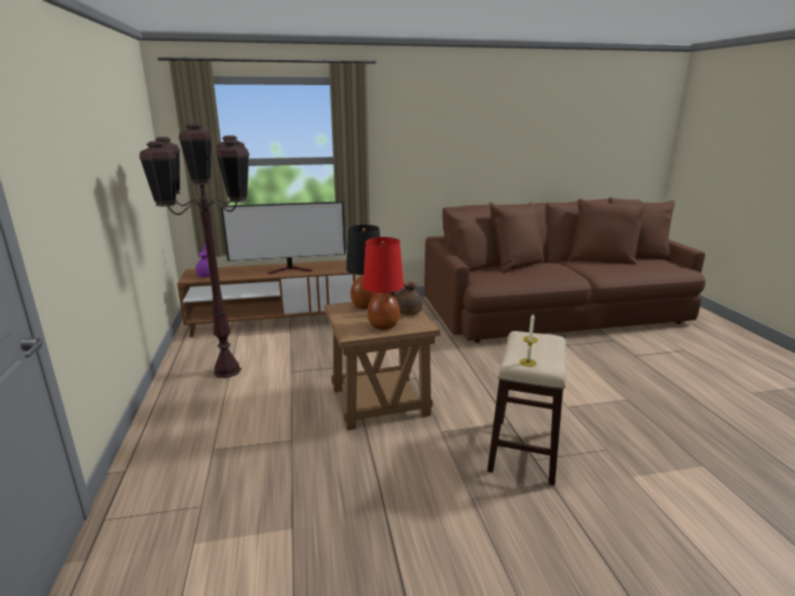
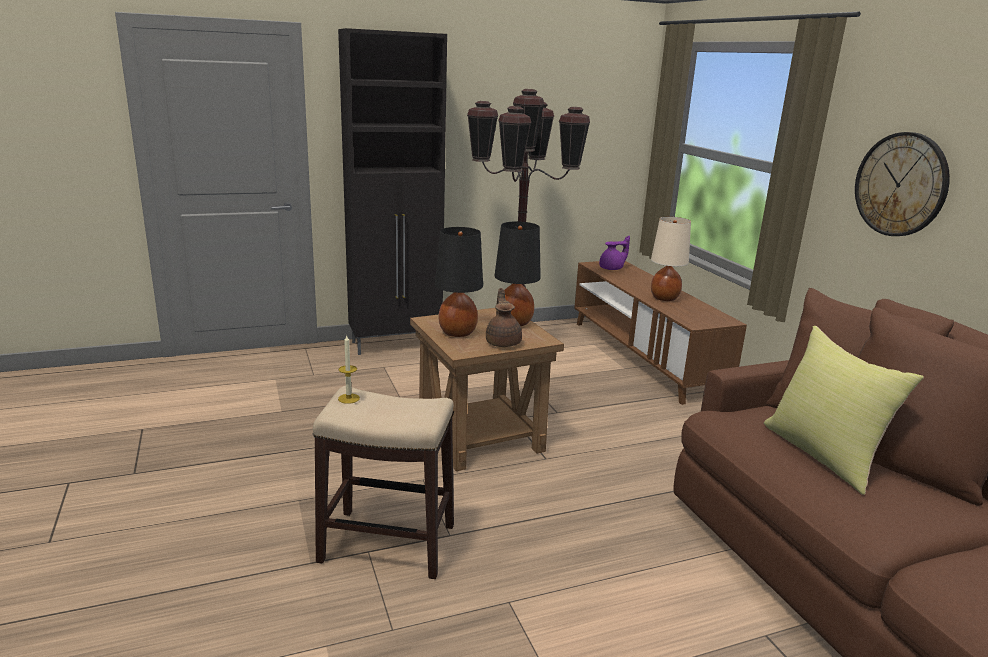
camera: 80 degrees right, 0 degrees up
(155, 439) = (396, 344): none -> black cabinet
(291, 270) = (665, 298): television -> beige table lamp
(384, 325) = (458, 333): red table lamp -> black table lamp
(414, 152) = (901, 184): none -> wall clock
(515, 273) = (824, 454): none -> yellow pillow

